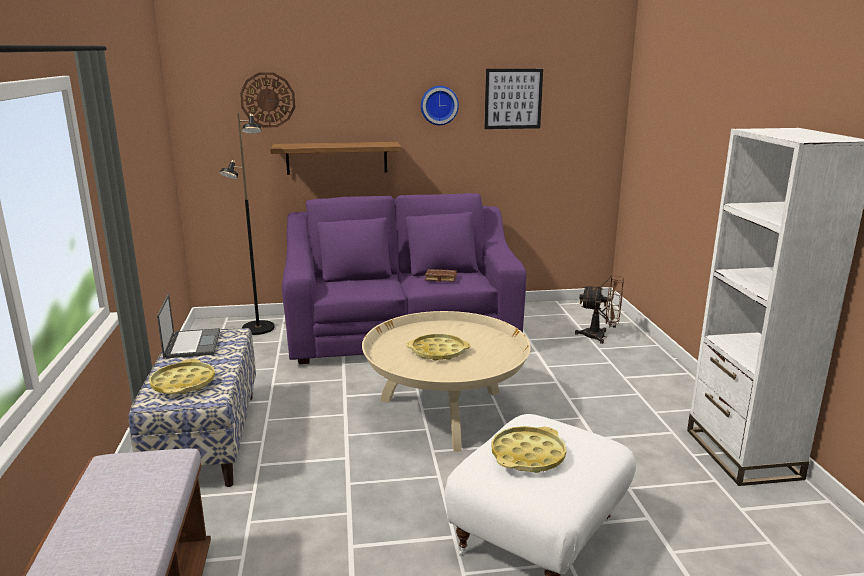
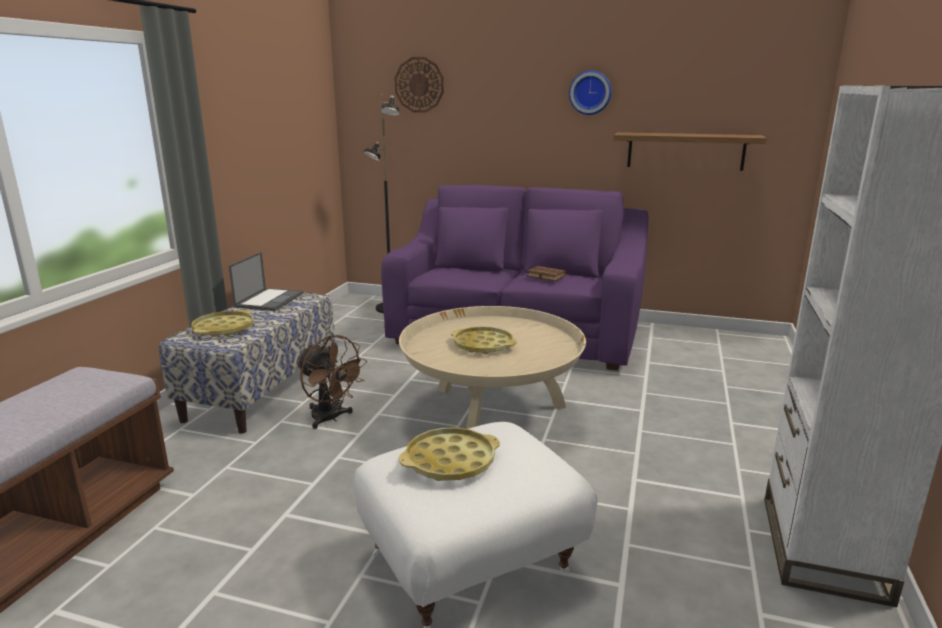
camera: 25 degrees right, 0 degrees up
(336, 158) = (481, 146): shelf -> shelf (685, 151)
(513, 99) = (678, 86): picture -> none
(600, 336) = (739, 374): brown fan -> brown fan (331, 418)

